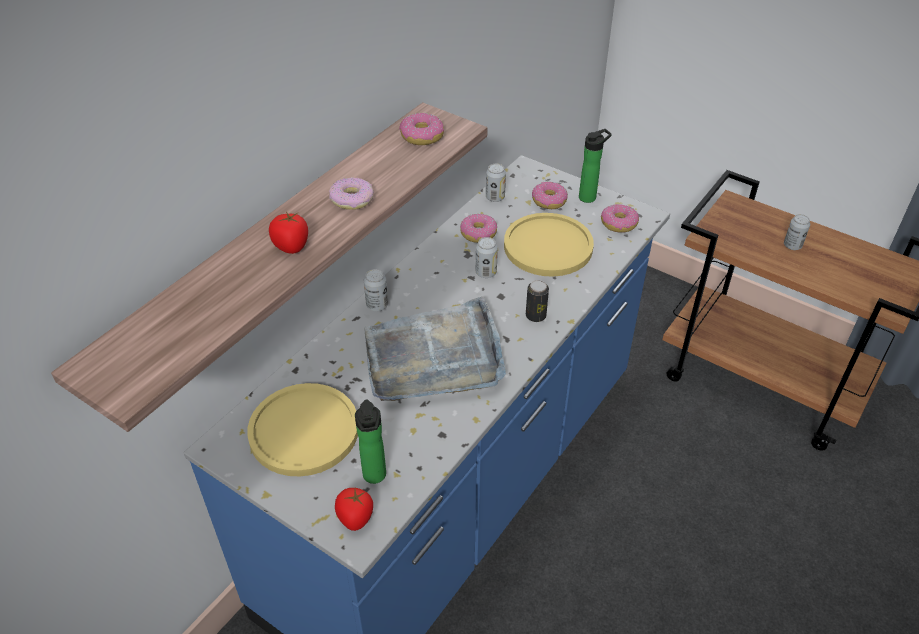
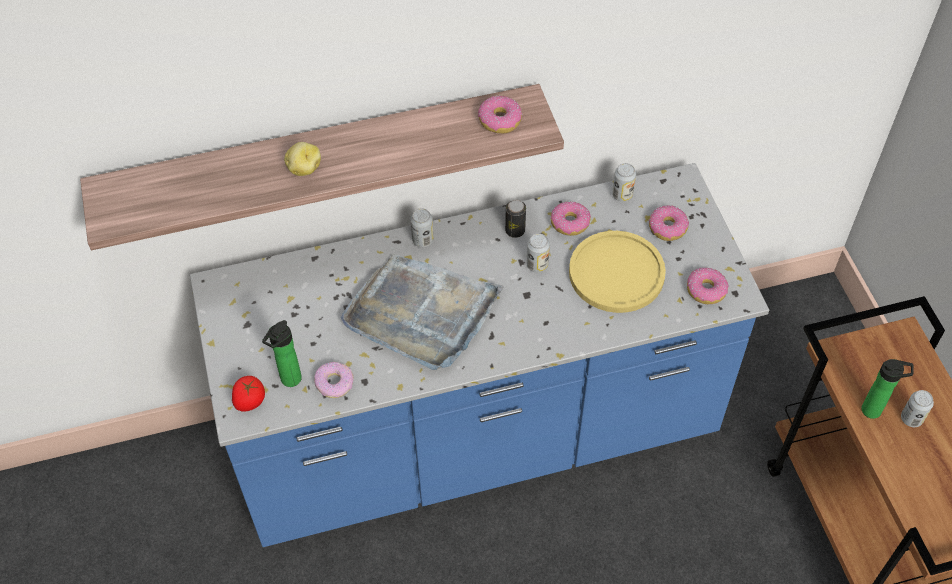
camera: 40 degrees right, 10 degrees up
(291, 246) = (304, 168): tomato -> potato
(304, 431) = (276, 312): yellow plate -> none
(352, 199) = (385, 151): donut -> donut (334, 383)
(535, 316) = (536, 331): can -> can (515, 230)
(589, 197) = (710, 246): bottle -> bottle (874, 410)

